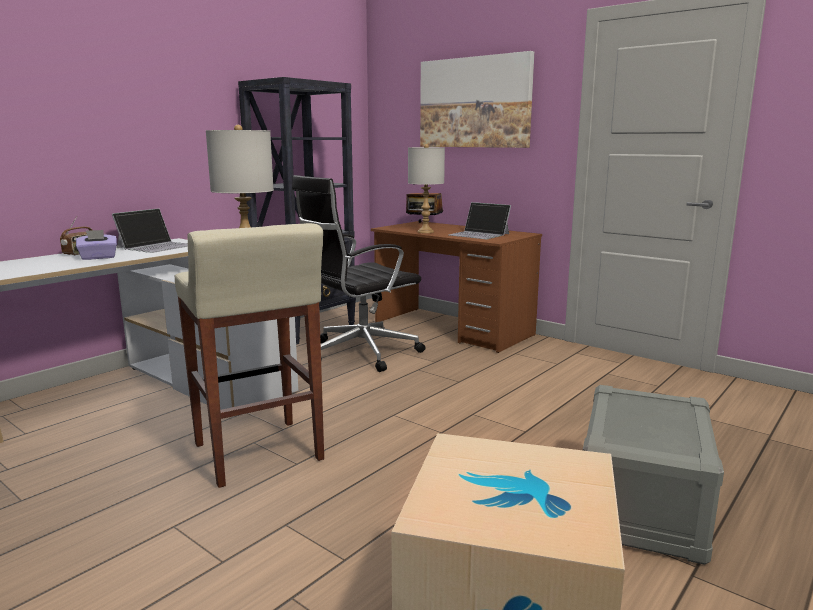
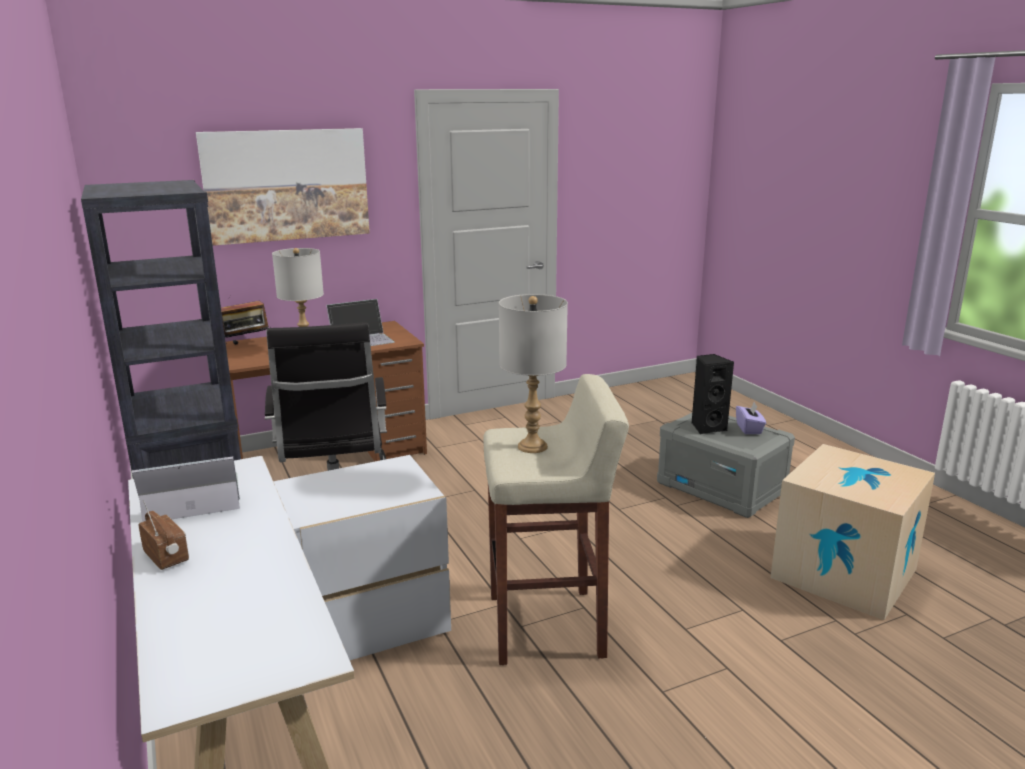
camera: 65 degrees left, 5 degrees up
(98, 257) = (234, 542): purple tissue box -> purple tissue box (749, 429)
(156, 246) = (191, 498): laptop -> laptop turned 75 degrees counterclockwise
(637, 408) = (707, 427): none -> black speaker

